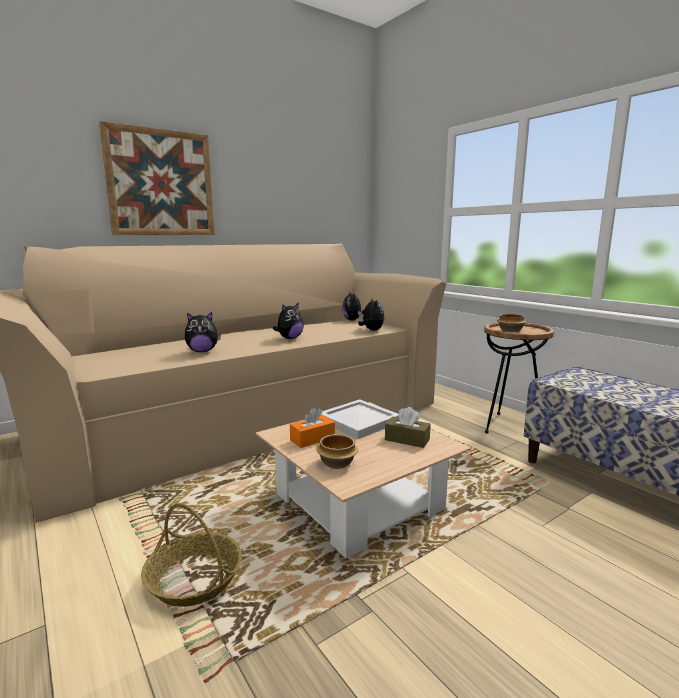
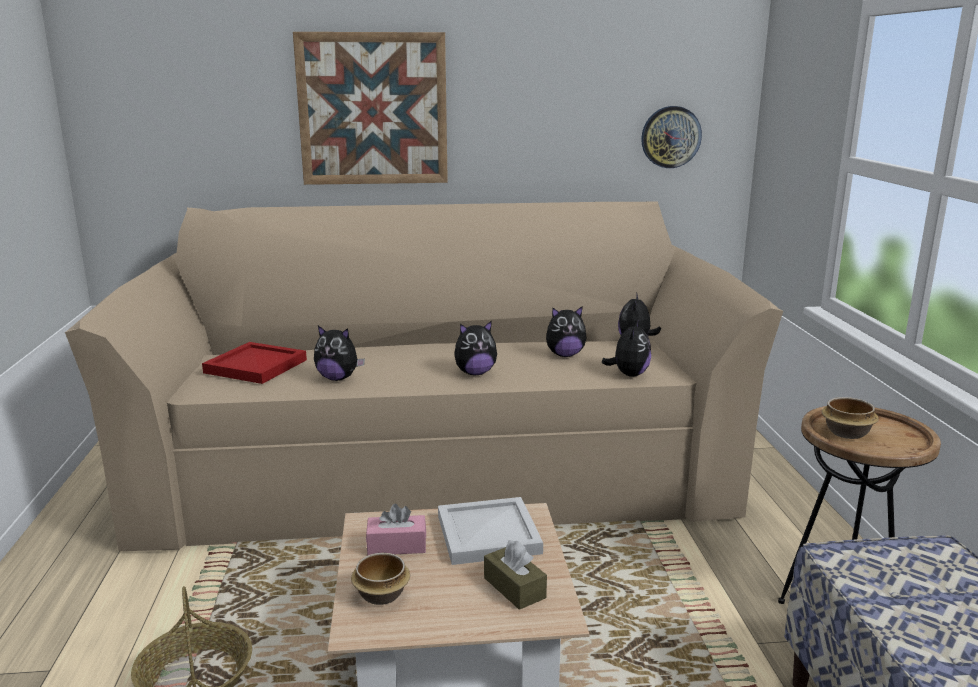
camera: 30 degrees right, 5 degrees up
(128, 354) = (256, 367): none -> red tray
(312, 439) = (397, 546): orange tissue box -> pink tissue box
(327, 327) = (565, 355): none -> plush toy
(334, 211) = (670, 137): none -> wall clock

